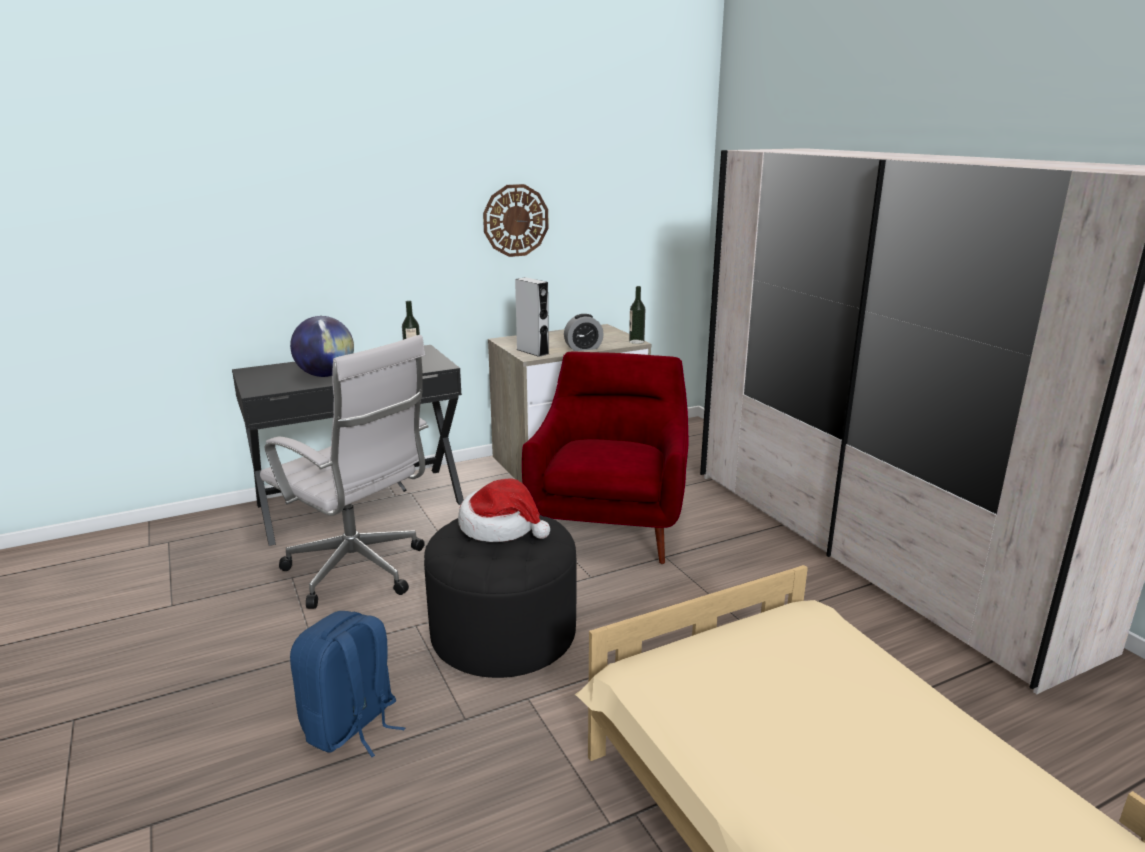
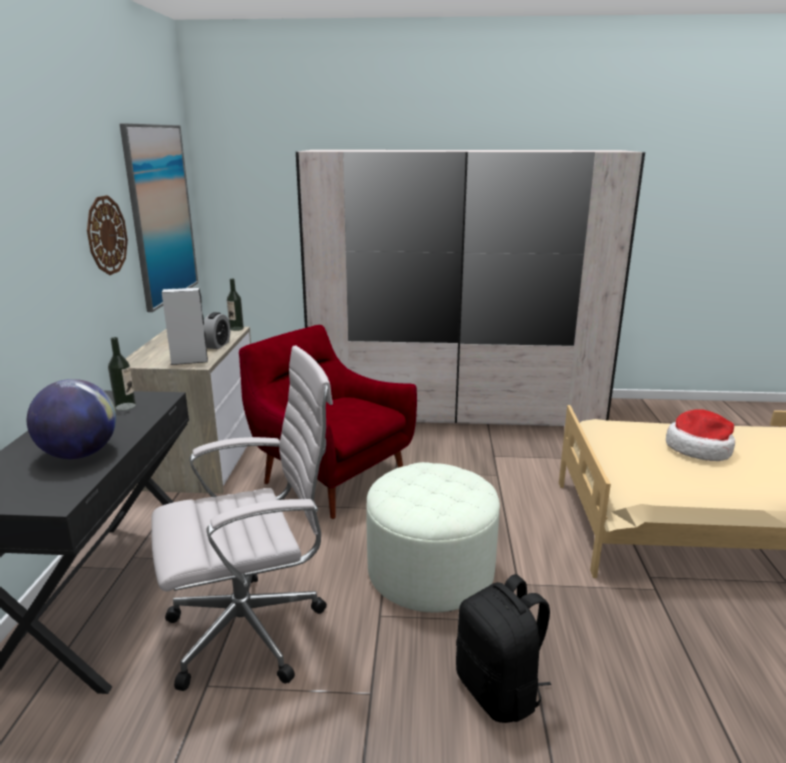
camera: 60 degrees left, 0 degrees up
(351, 726) = (499, 691): blue backpack -> black backpack
(501, 527) = (417, 483): hat -> hat (699, 449)
(503, 633) = (430, 571): black ottoman -> white ottoman
(626, 210) = (161, 214): none -> picture

